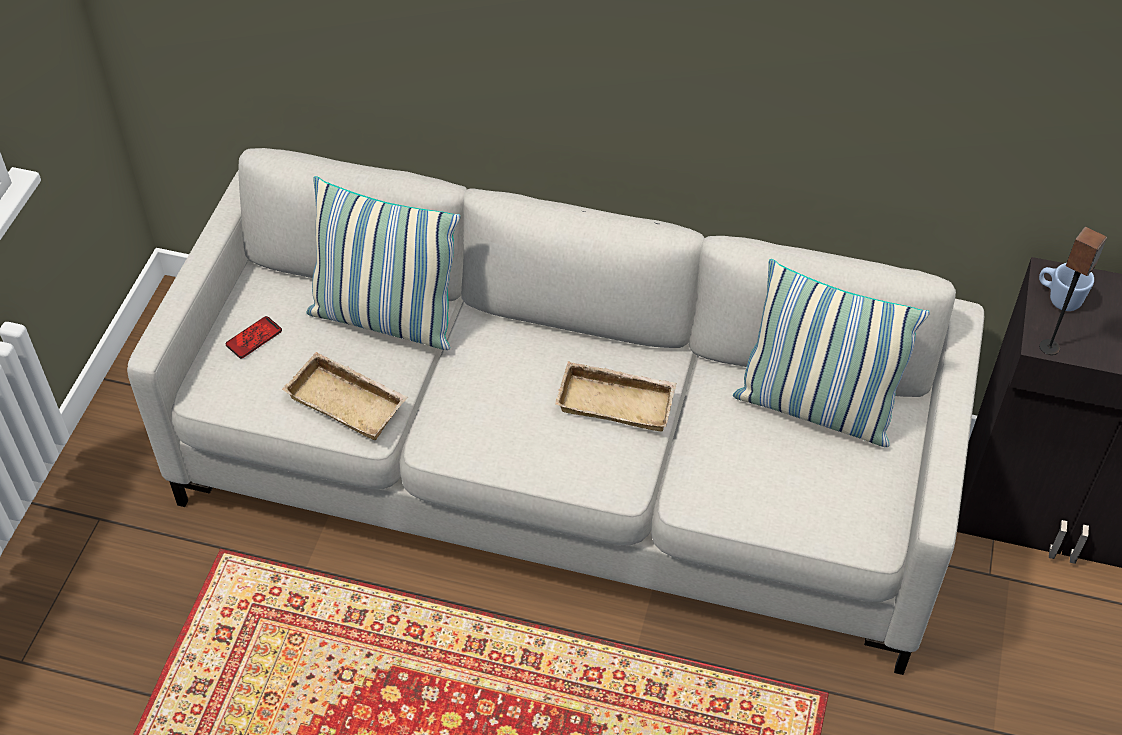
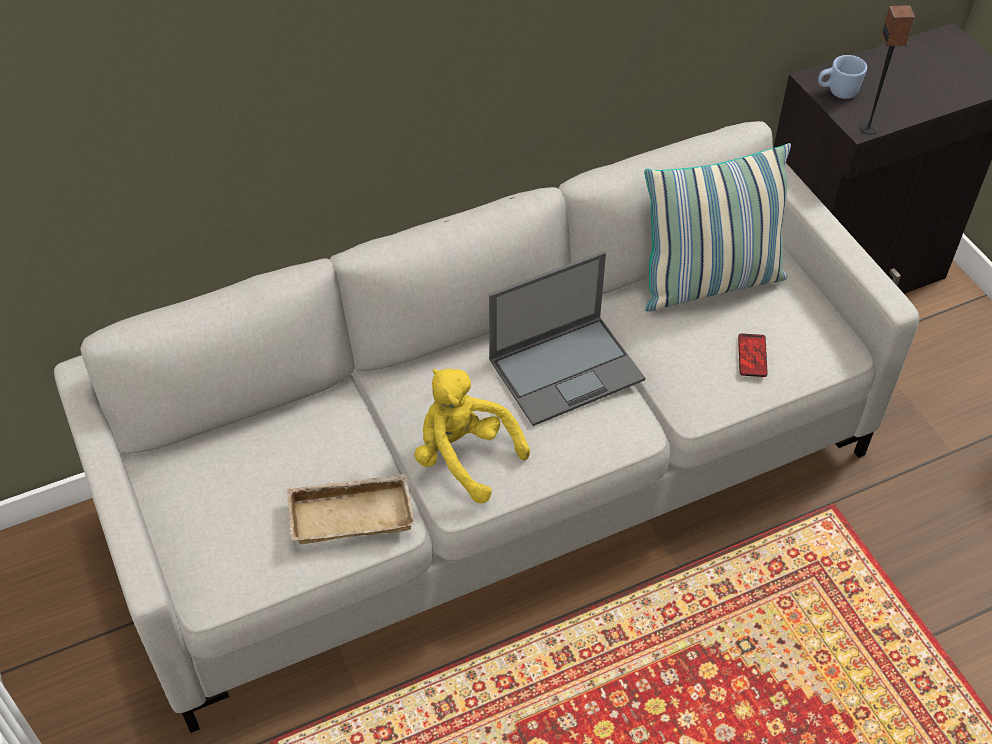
camera: 40 degrees left, 0 degrees up
(254, 338) = (207, 516): phone -> phone (752, 356)
(385, 319) = (310, 425): pillow -> none
(470, 415) = (464, 457): none -> yellow plush toy
(618, 401) = (567, 369): beige tray -> laptop

